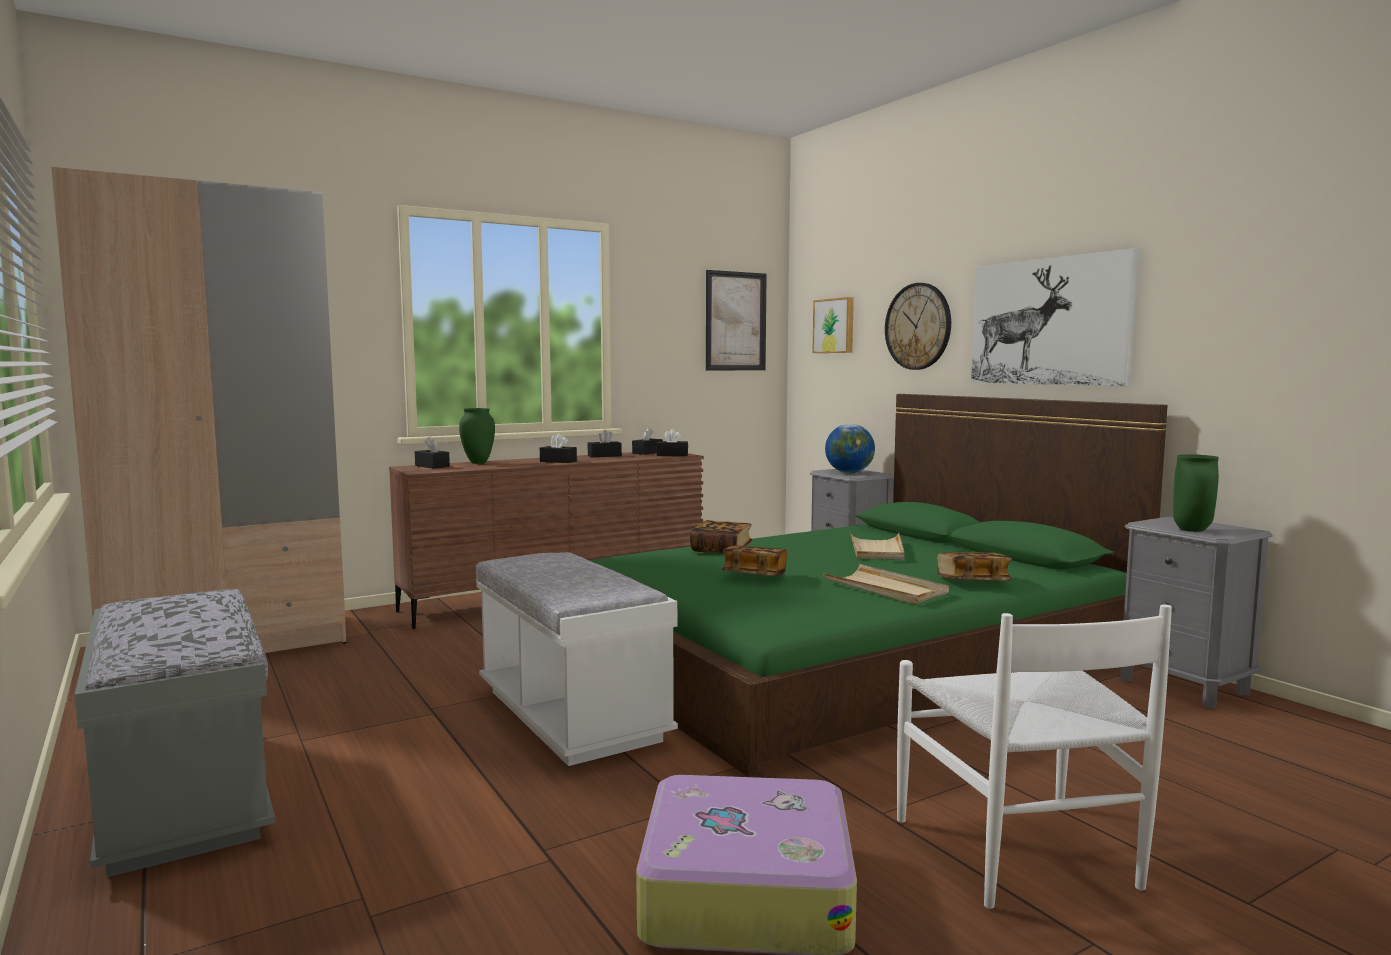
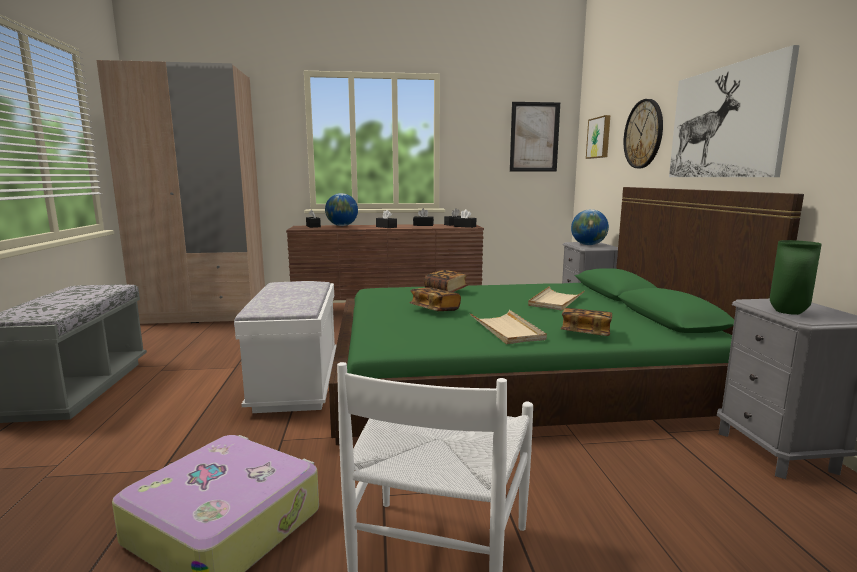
camera: 25 degrees right, 5 degrees up
(478, 463) = (342, 226): green vase -> globe

